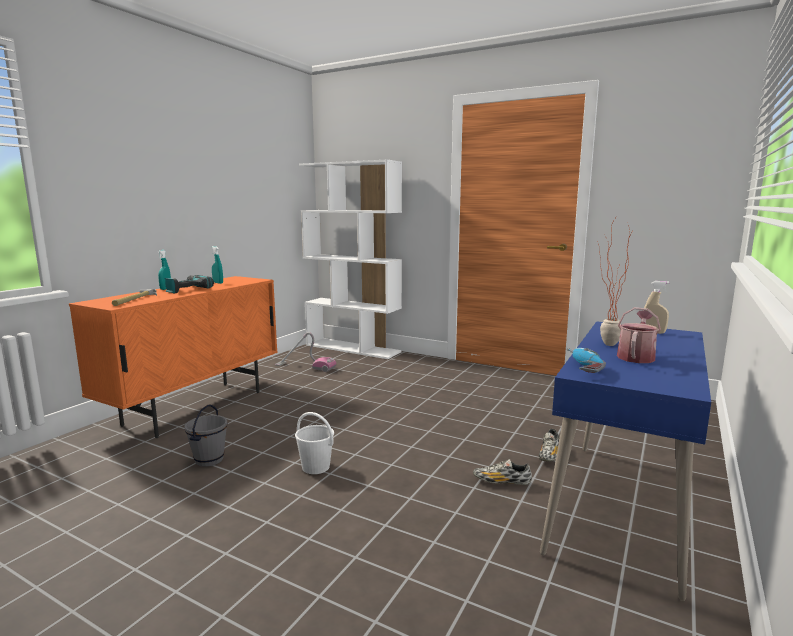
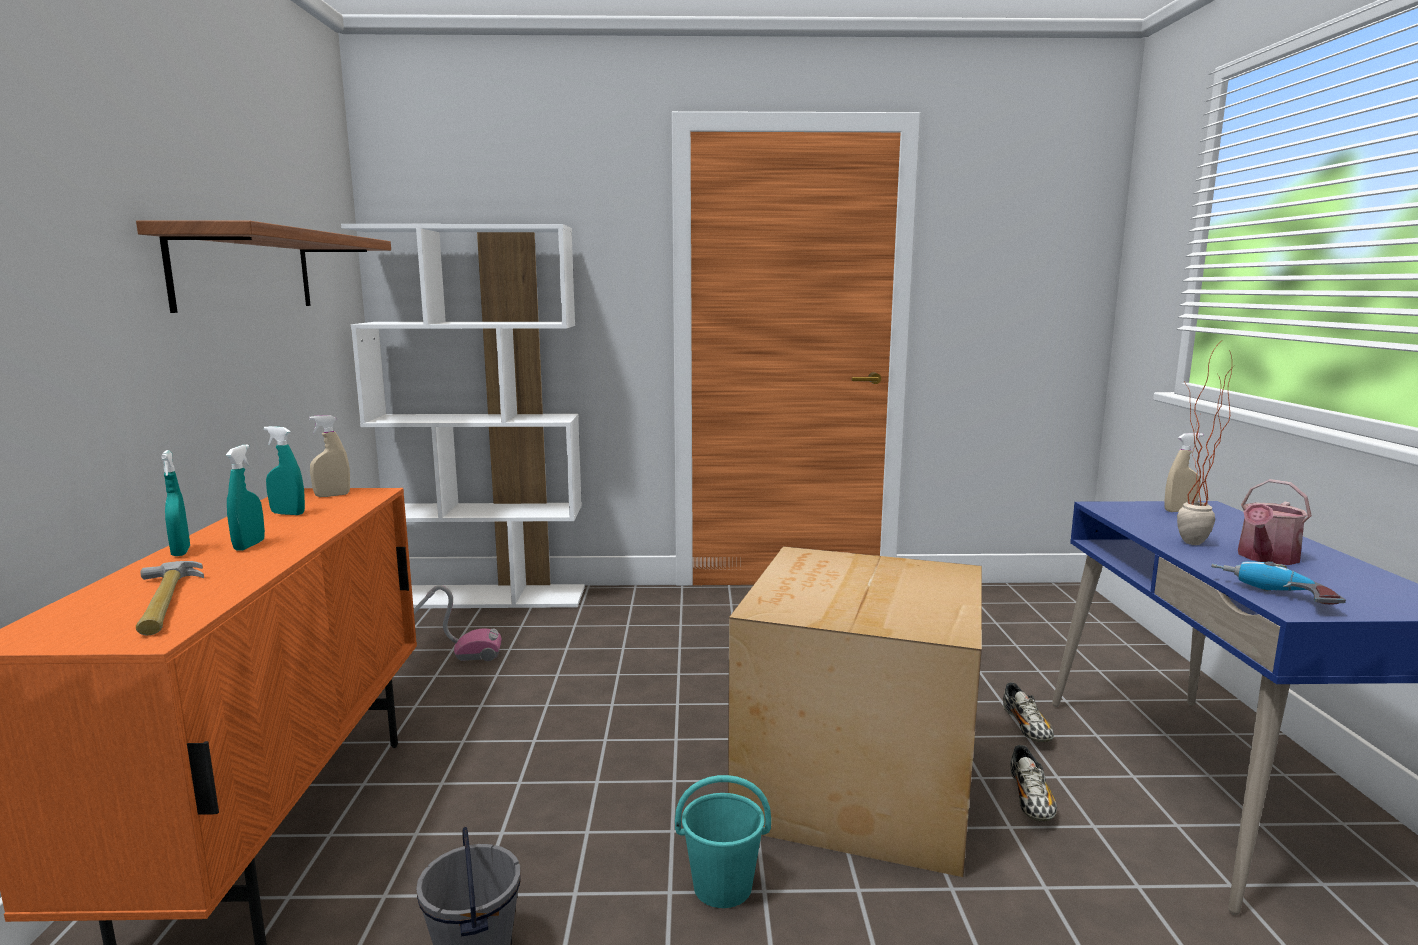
camera: 30 degrees left, 0 degrees up
(186, 289) = (249, 545): power drill -> turquoise spray bottle
(237, 184) = (245, 271): none -> shelf
(244, 279) = (332, 495): none -> beige spray bottle
(315, 467) = (721, 887): white bucket -> turquoise bucket
(419, 452) = (853, 786): none -> cardboard box
(501, 482) = (1031, 801): shoe -> shoe turned 60 degrees counterclockwise
(636, 356) = (1265, 558): watering can -> watering can turned 135 degrees counterclockwise

